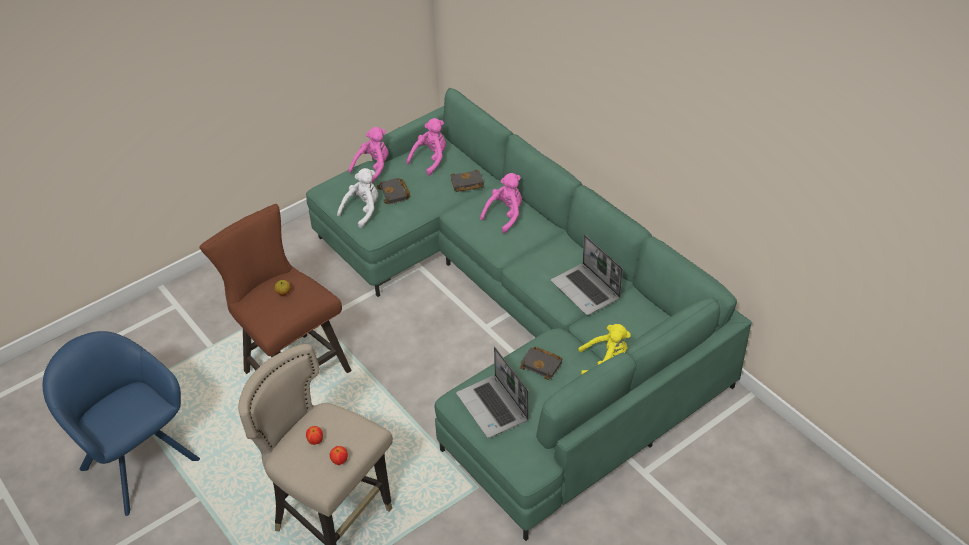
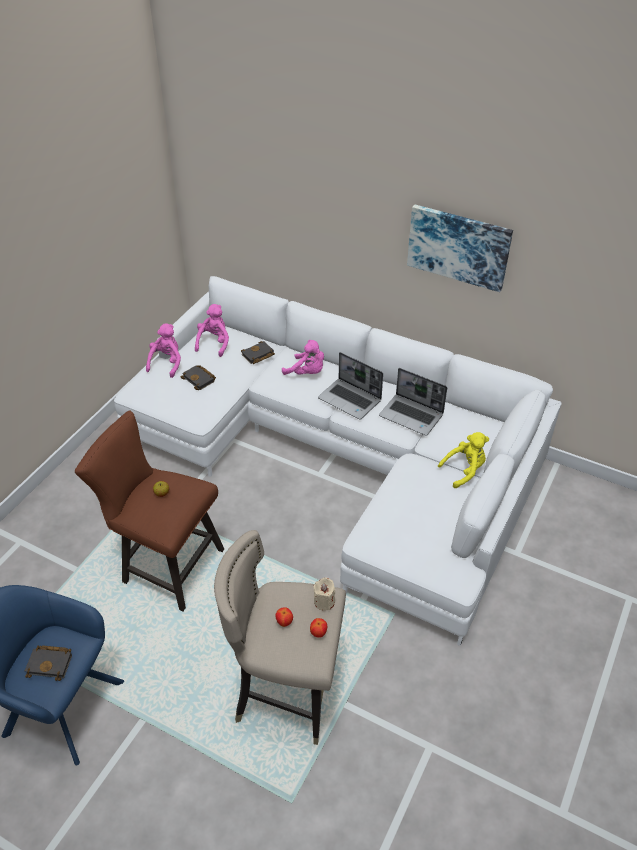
camera: 25 degrees left, 0 degrees up
(362, 436) = (324, 601): none -> beige candle
(363, 210) = (178, 402): white plush toy -> none
(493, 408) = (399, 538): laptop -> laptop (350, 400)
(505, 215) = (307, 373): pink plush toy -> pink plush toy turned 105 degrees clockwise
(518, 319) = (343, 459): green sofa -> white sofa
(542, 365) = (416, 488): black book -> black book (51, 663)
(663, 118) = (459, 246): none -> picture

